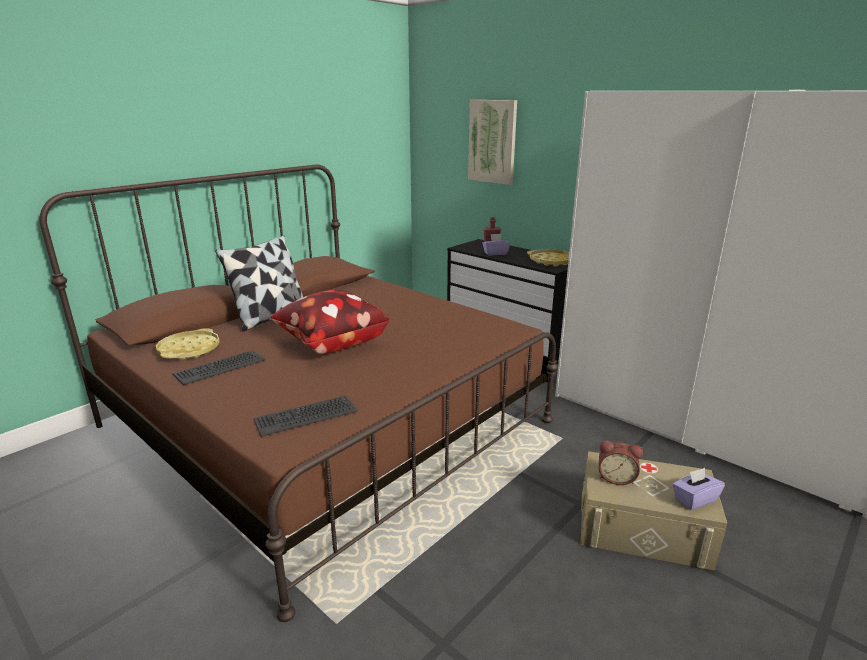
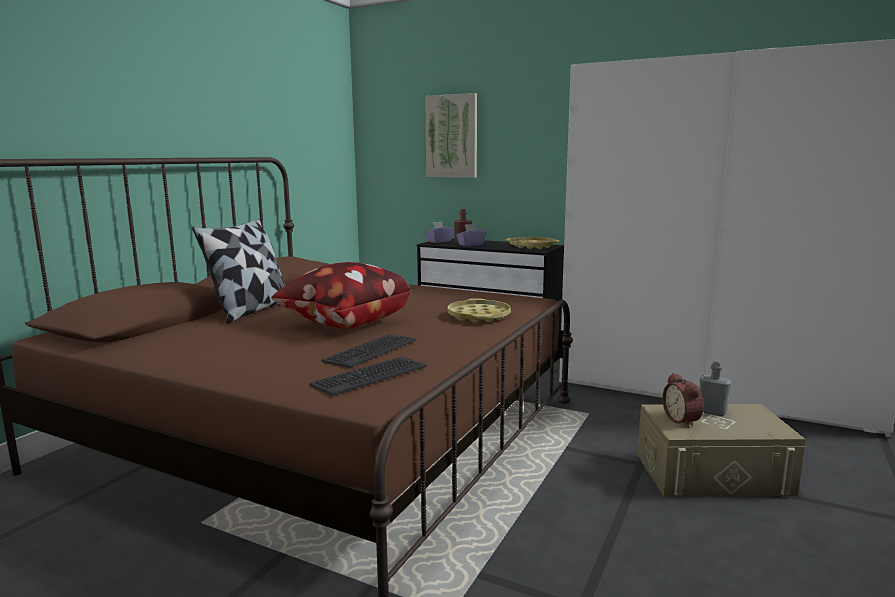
camera: 15 degrees left, 10 degrees down
(189, 350) = (172, 342): yellow tray -> yellow tray (479, 316)
(220, 367) = (226, 351): keyboard -> keyboard (370, 351)
(616, 477) = (683, 420): alarm clock -> alarm clock turned 75 degrees clockwise
(652, 472) = (712, 412): none -> grey bottle
(694, 499) = (764, 426): purple tissue box -> purple tissue box (439, 241)

